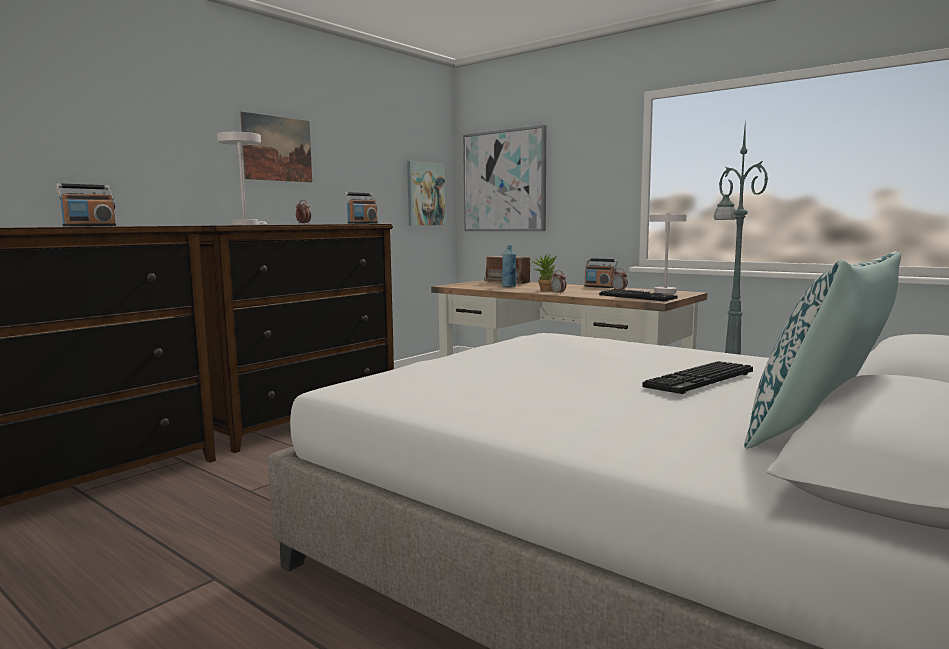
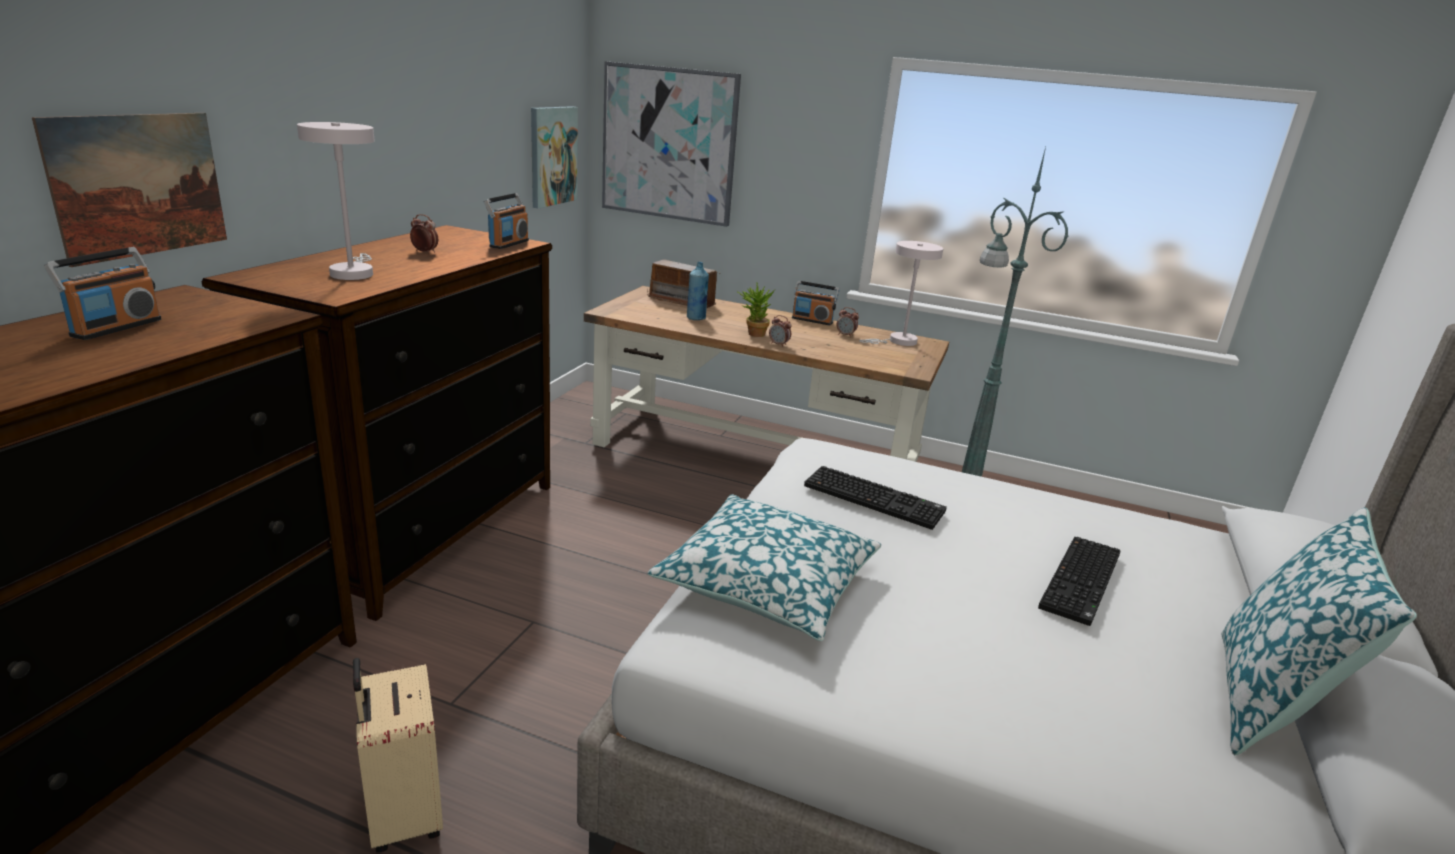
camera: 20 degrees left, 15 degrees up
(179, 535) = (402, 815): none -> beige suitcase
(277, 149) = (360, 114): picture -> picture (139, 185)
(434, 372) = (767, 582): none -> pillow
(638, 297) = (885, 359): keyboard -> keyboard (875, 498)

